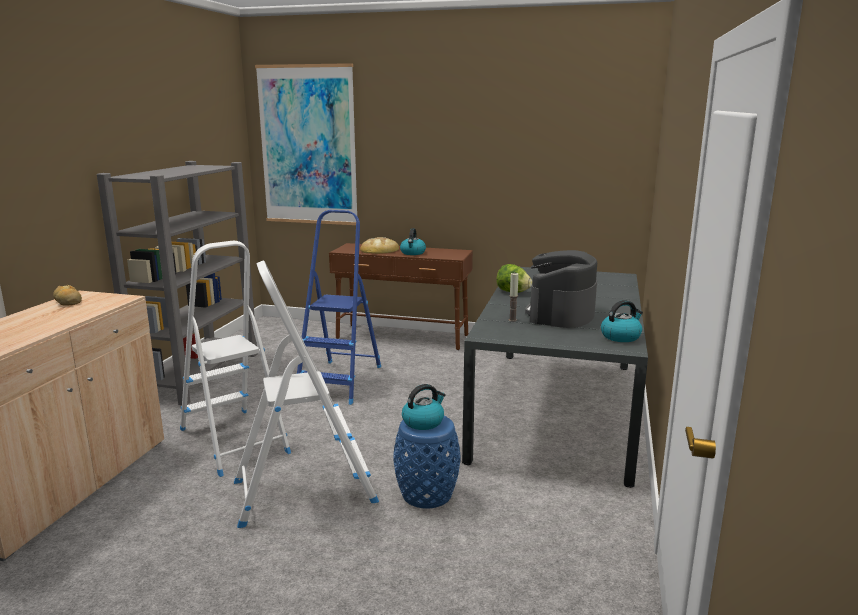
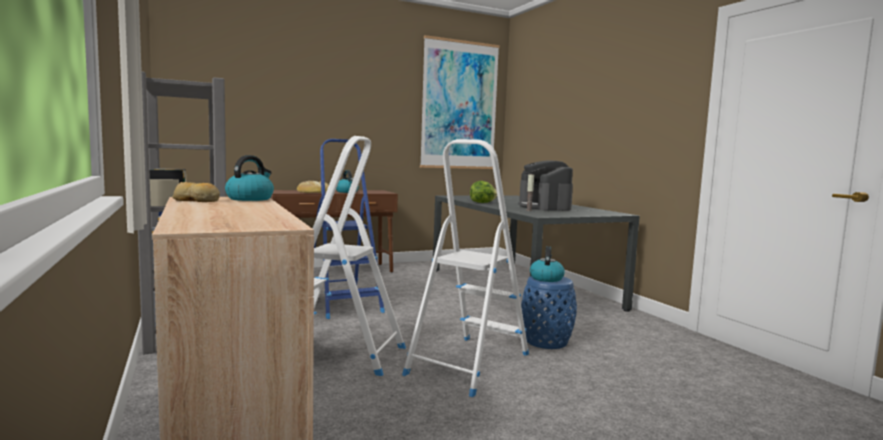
camera: 40 degrees left, 10 degrees down
(308, 146) = (227, 96): picture -> picture (459, 105)
(621, 336) = (602, 211): kettle -> kettle (250, 199)

